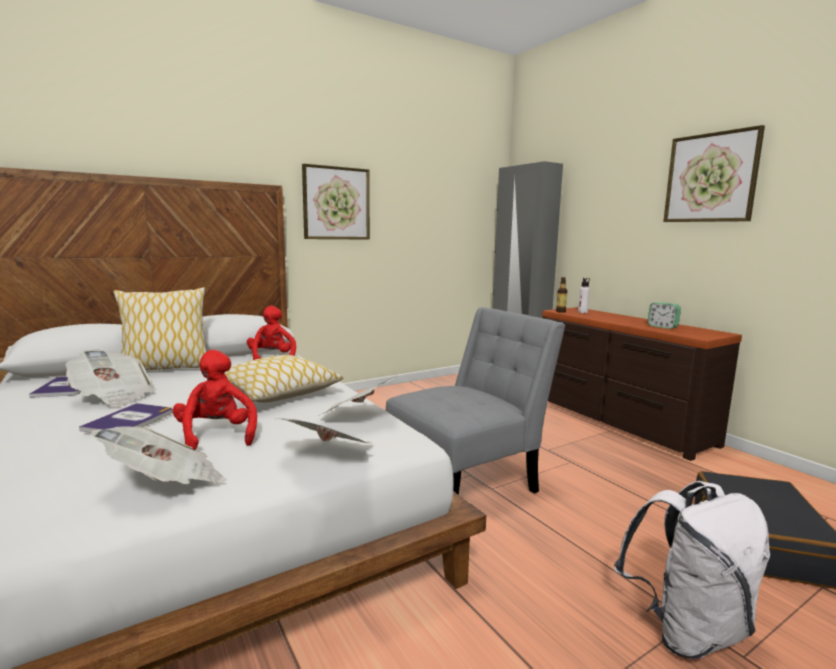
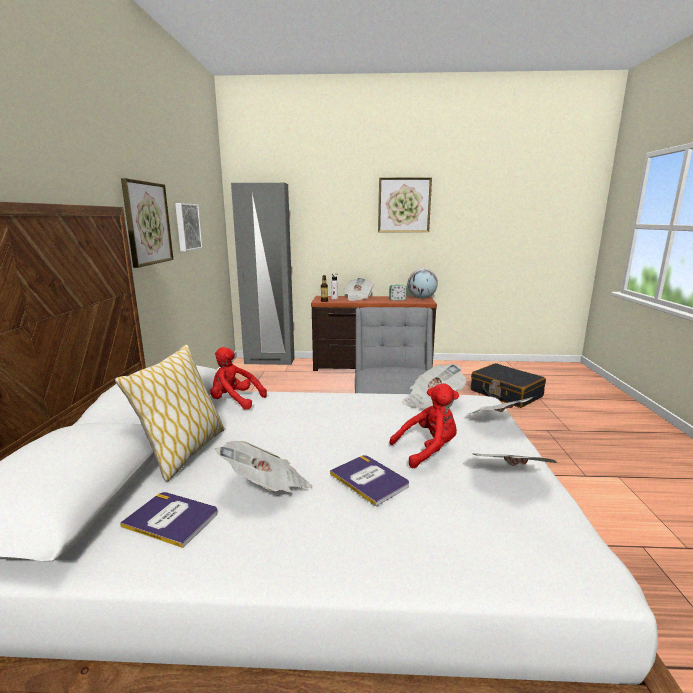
camera: 55 degrees left, 5 degrees up
(217, 435) = (428, 450): red plush toy -> red plush toy turned 150 degrees clockwise
(277, 392) = (346, 415): pillow -> none
(410, 211) = (187, 227): none -> picture
(615, 316) = (357, 298): none -> newspaper
(686, 629) = (551, 433): white backpack -> none
(712, 332) = (421, 298): none -> globe

